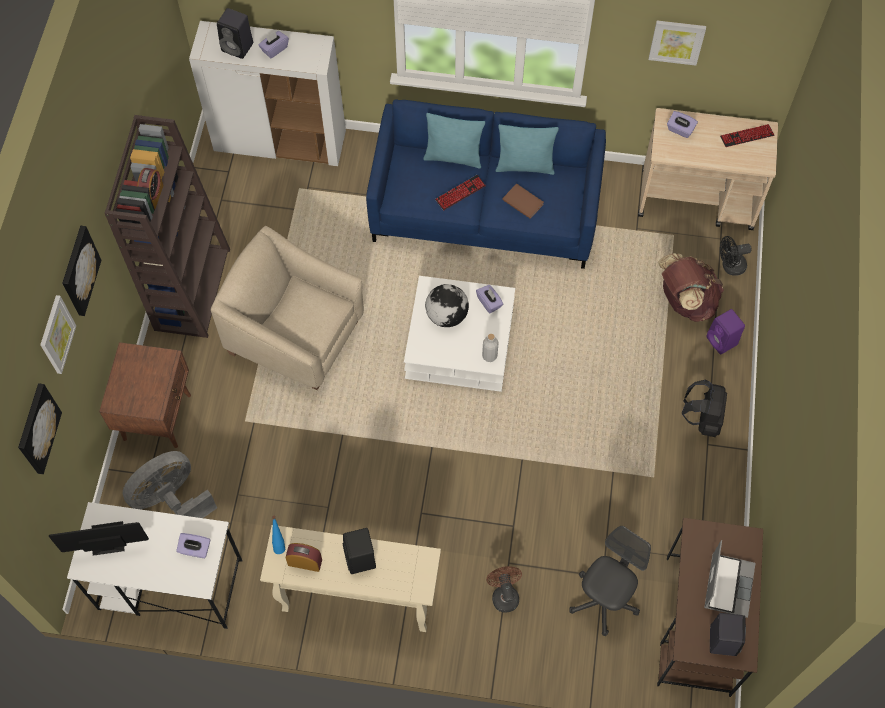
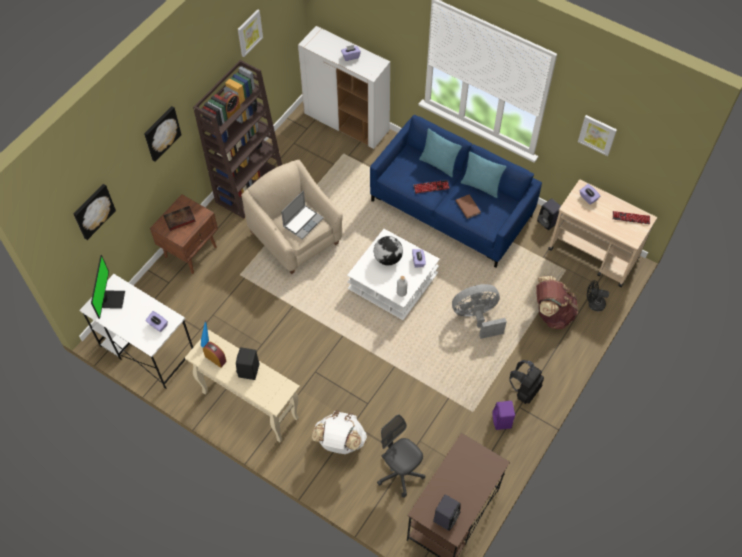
camera: 25 degrees right, 5 degrees down
(56, 334) = (129, 162): picture -> picture (249, 33)
(107, 541) = (112, 299): monitor -> monitor turned 75 degrees clockwise
(136, 382) = (179, 220): none -> book
(171, 498) = (174, 301): grey fan -> grey fan (477, 317)
(238, 47) = (330, 48): black speaker -> black speaker (548, 222)
(504, 594) = (340, 442): brown fan -> white backpack
(603, 601) = (400, 473): grey office chair -> grey office chair turned 105 degrees counterclockwise
(722, 341) = (563, 348): purple speaker -> purple speaker (502, 421)
(728, 584) = (468, 485): laptop -> laptop (303, 222)

